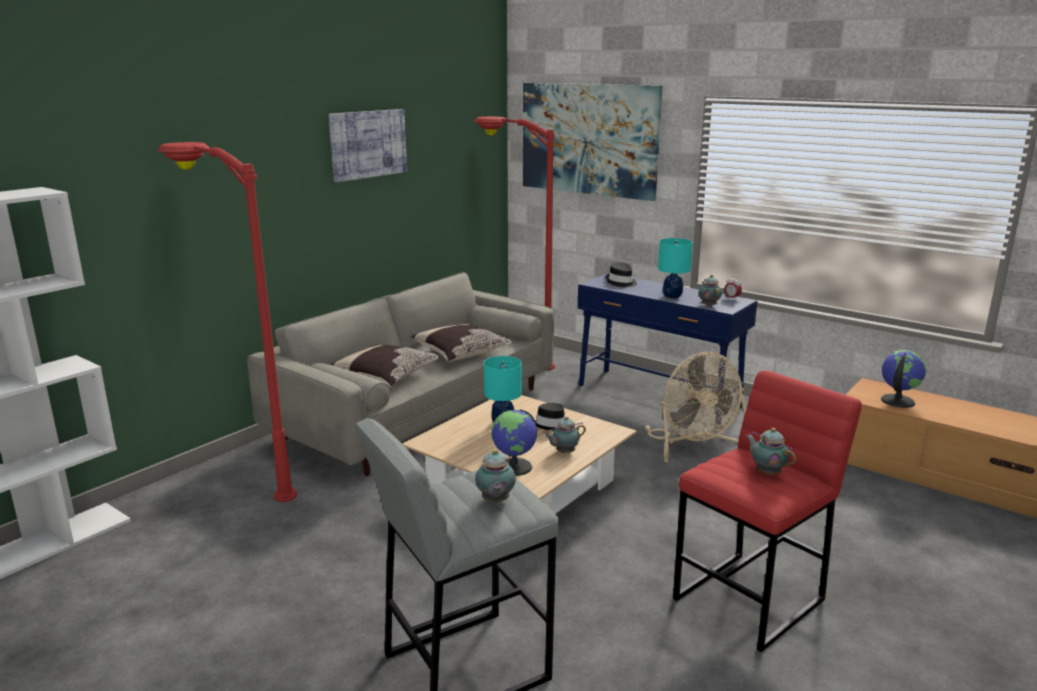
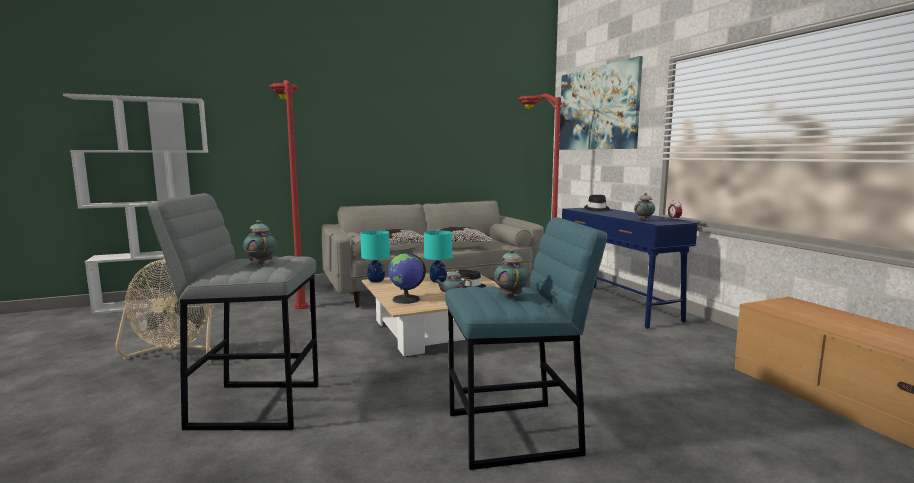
camera: 30 degrees right, 10 degrees down
(368, 144) = (429, 106): picture -> none
(495, 501) = (261, 263): teapot -> teapot turned 120 degrees clockwise
(671, 296) = (622, 216): turquoise table lamp -> turquoise table lamp (375, 281)
(690, 445) = (604, 334): beige fan -> beige fan (176, 353)
(751, 597) = (516, 433): red stool -> blue stool
(897, 401) = (804, 313): globe -> none

